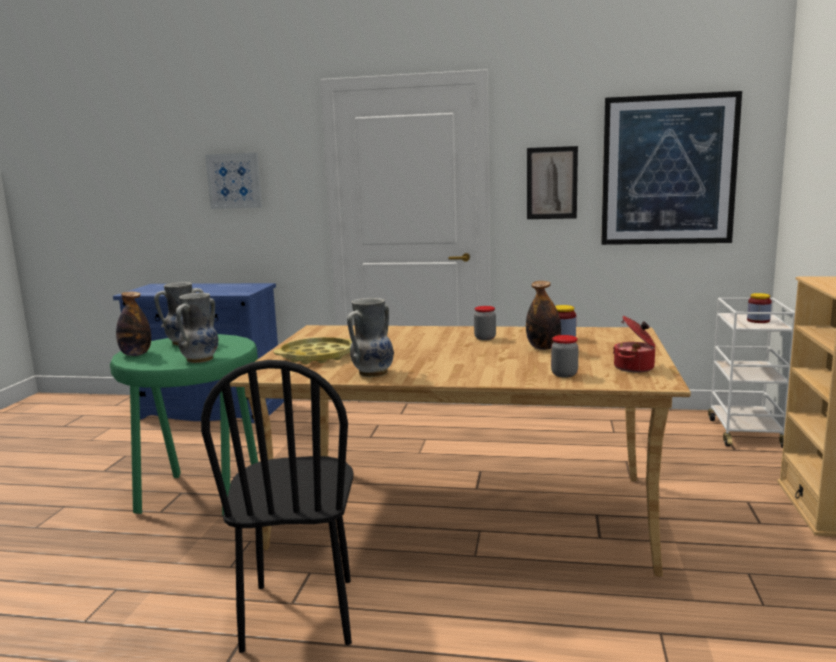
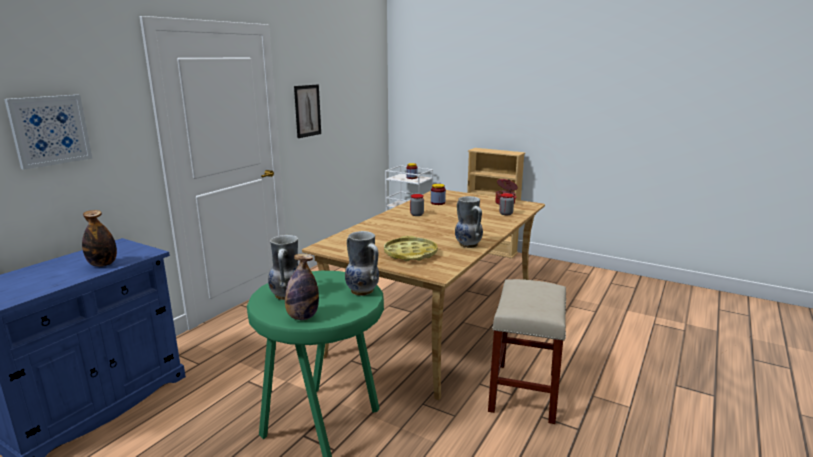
camera: 70 degrees left, 5 degrees up
(300, 613) = (524, 393): black chair -> beige stool
(543, 348) = (453, 209): bottle -> bottle (103, 264)
(668, 170) = (353, 99): picture -> none

